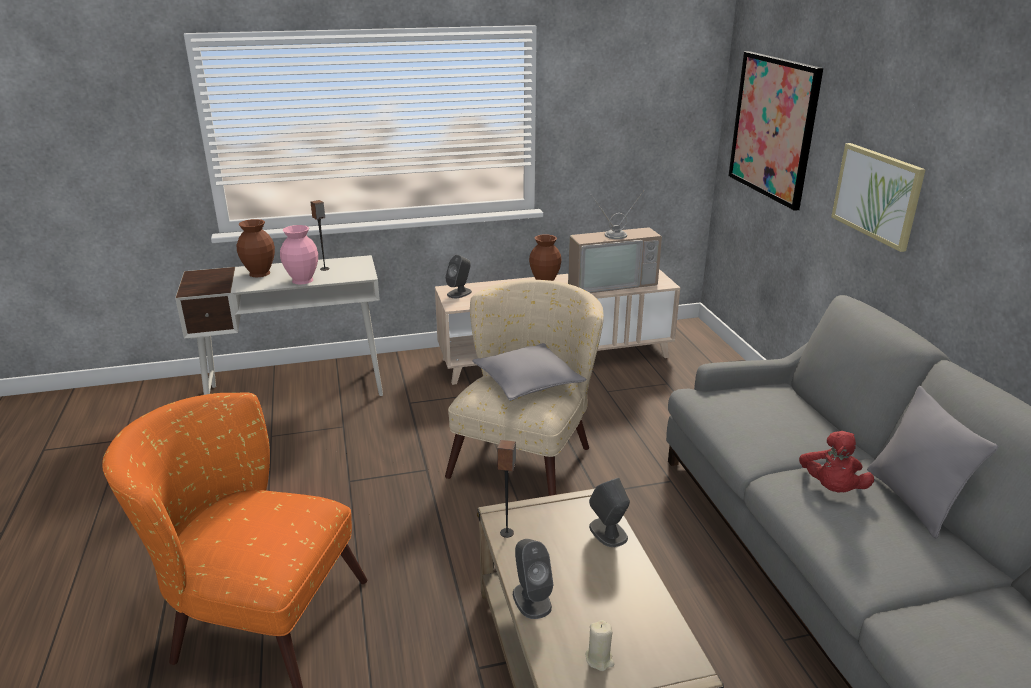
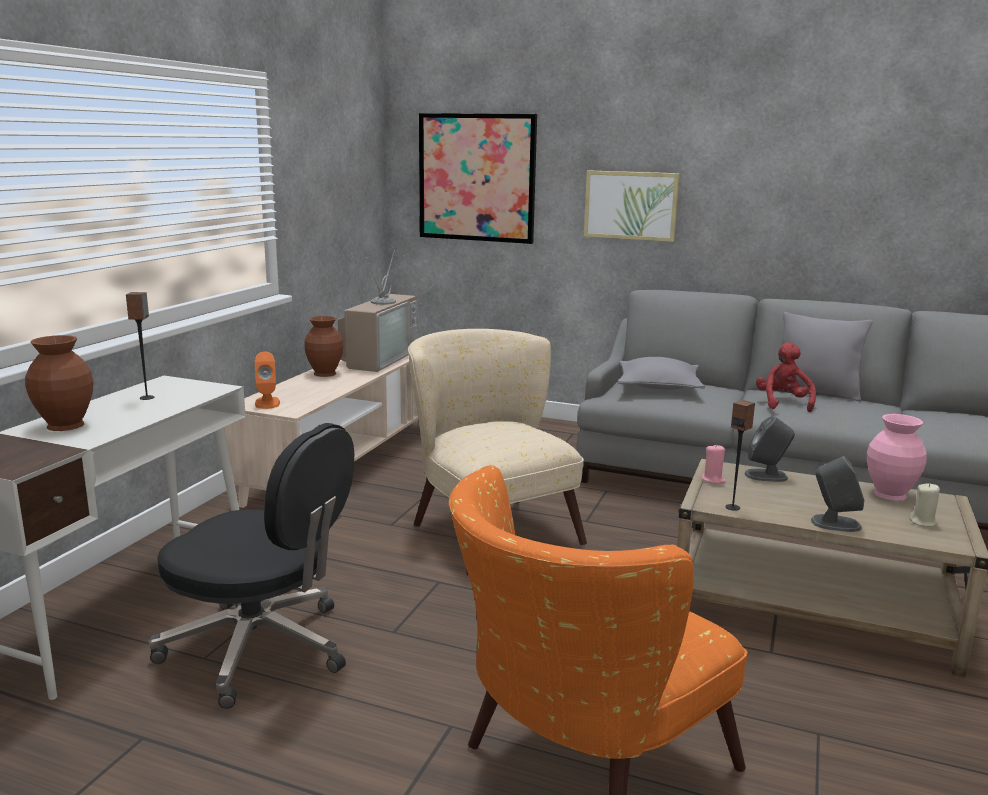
camera: 55 degrees left, 10 degrees down
(293, 447) = (261, 648): none -> black office chair
(303, 280) = (153, 411): pink vase -> pink vase (888, 493)
(459, 293) = (267, 403): grey speaker -> orange speaker
(528, 382) = (503, 431): grey pillow -> grey pillow (658, 386)
(559, 506) = (713, 479): none -> pink candle
(831, 488) = (783, 403): red plush toy -> red plush toy turned 135 degrees counterclockwise

